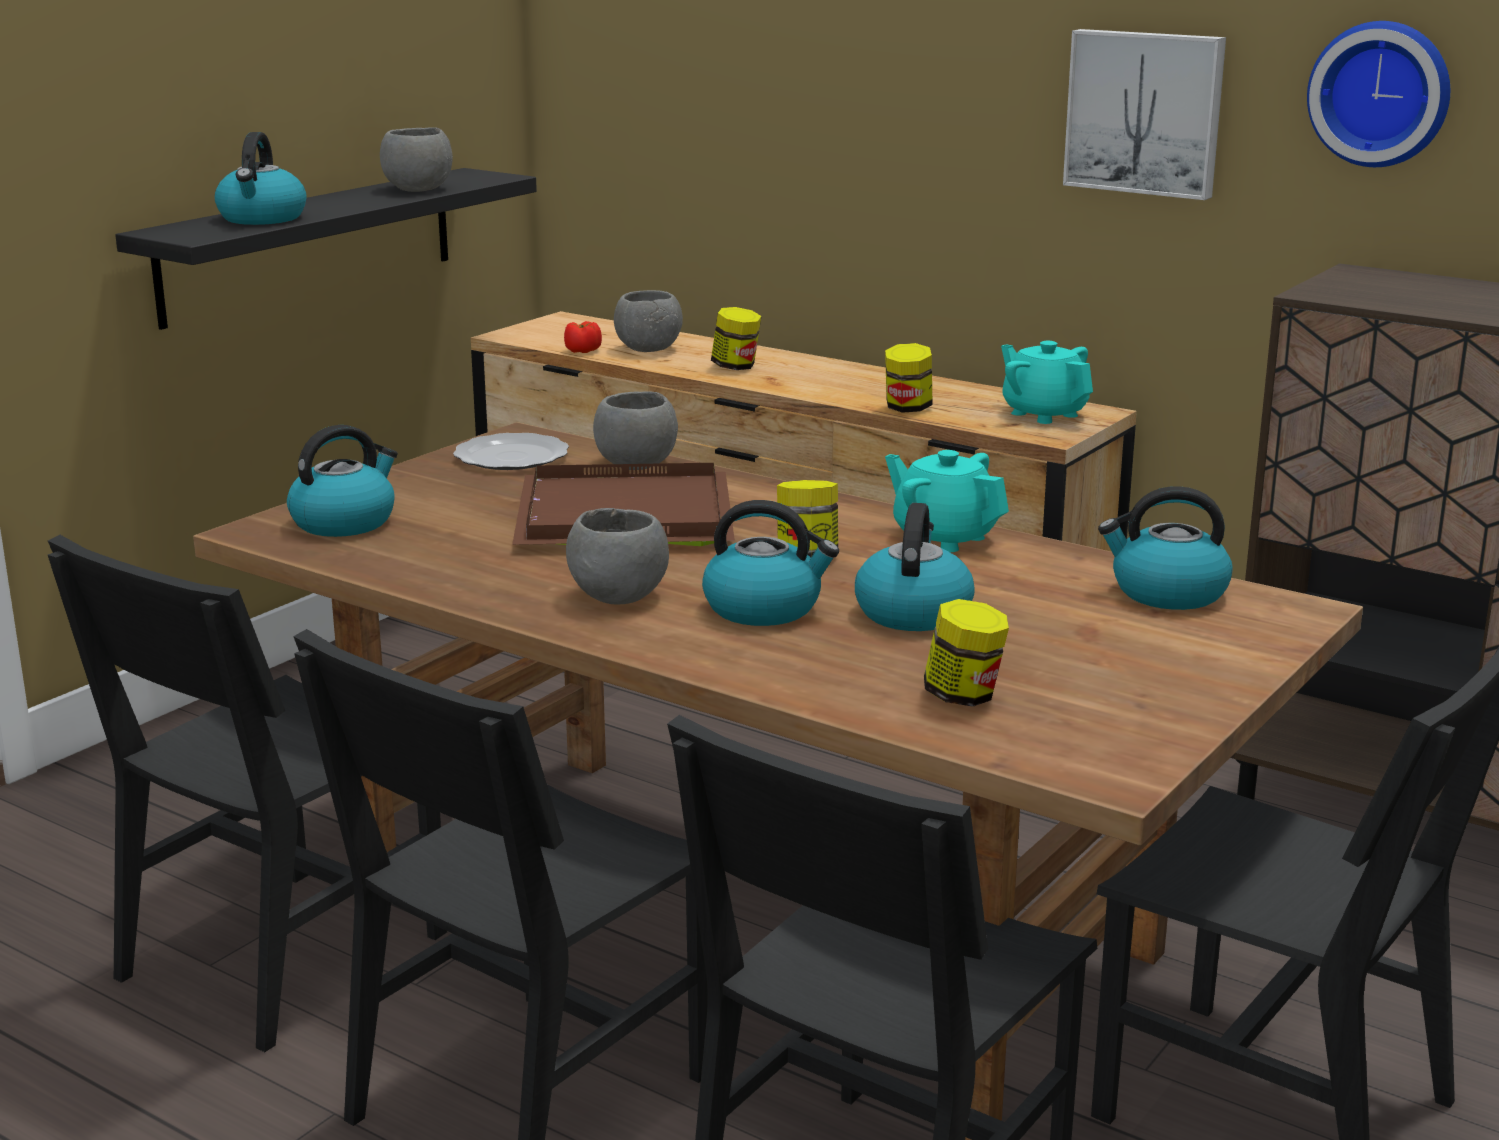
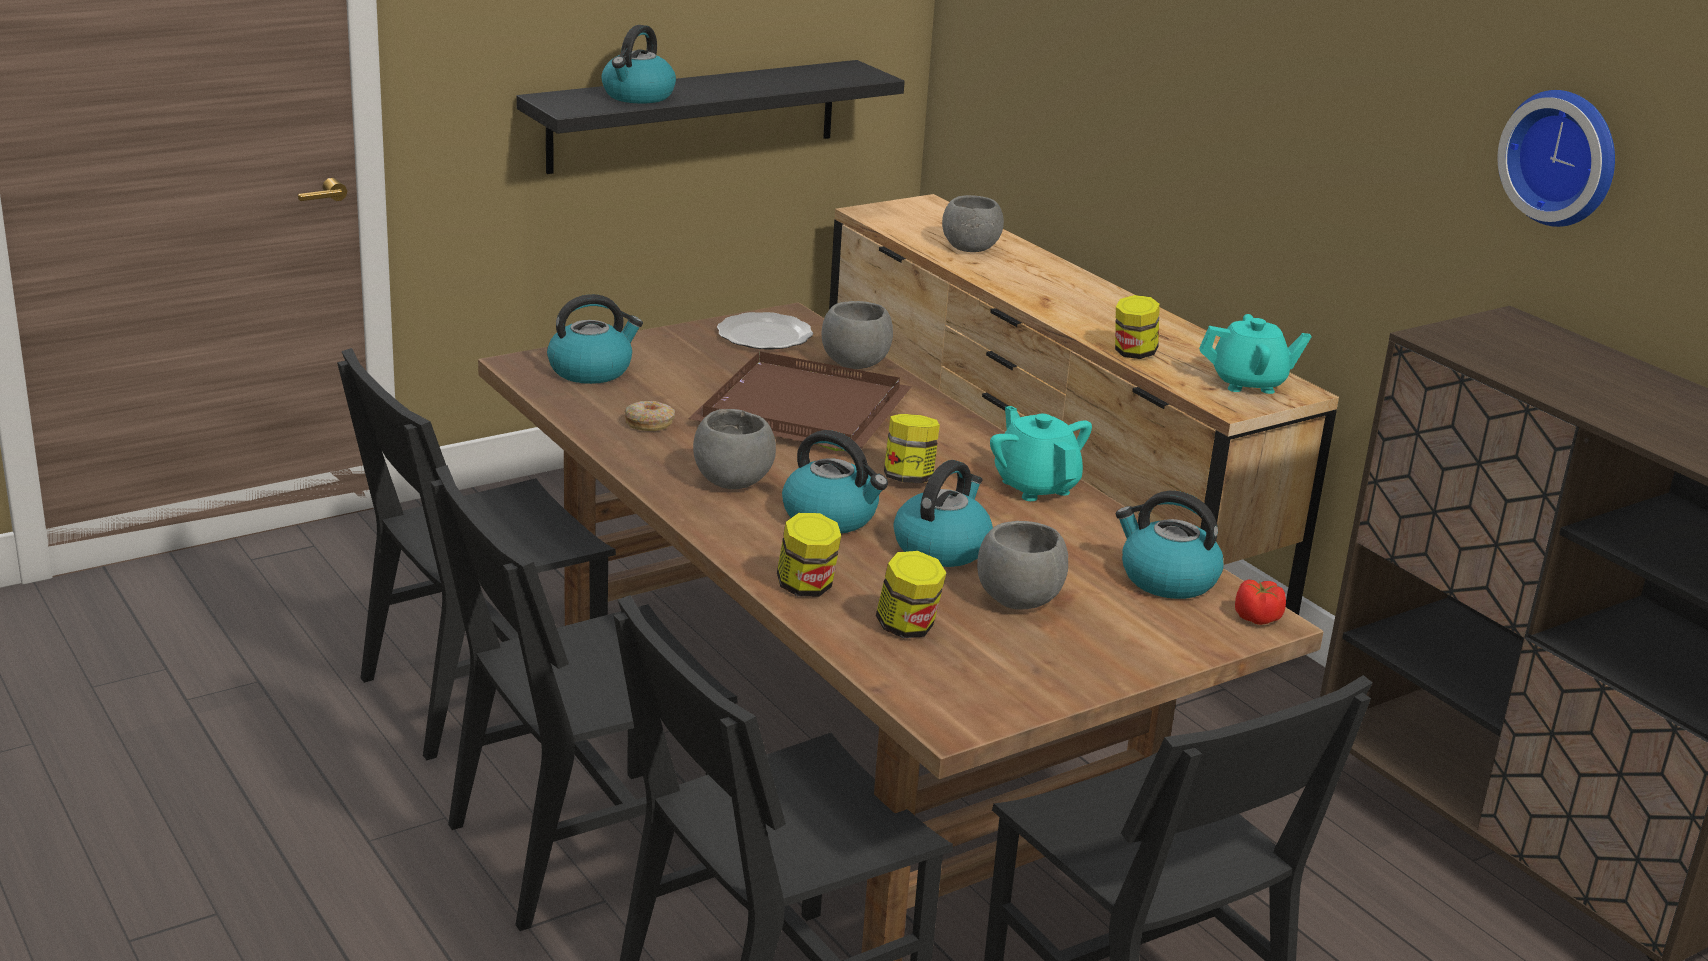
camera: 20 degrees right, 5 degrees up
(417, 189) = (791, 81): grey bowl -> grey bowl (1017, 599)
(465, 560) = (649, 423): none -> donut
(583, 351) = (914, 240): tomato -> tomato (1257, 618)
(736, 367) = (1027, 281): jar -> jar (806, 587)
(1044, 414) = (1248, 383): turquoise teapot -> turquoise teapot turned 105 degrees clockwise
(1145, 112) = (1380, 128): picture -> none

